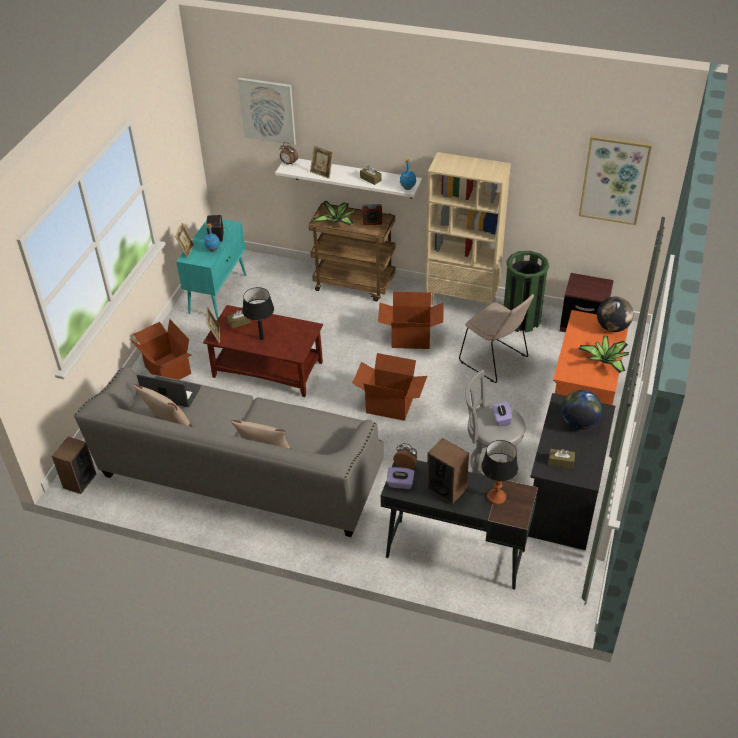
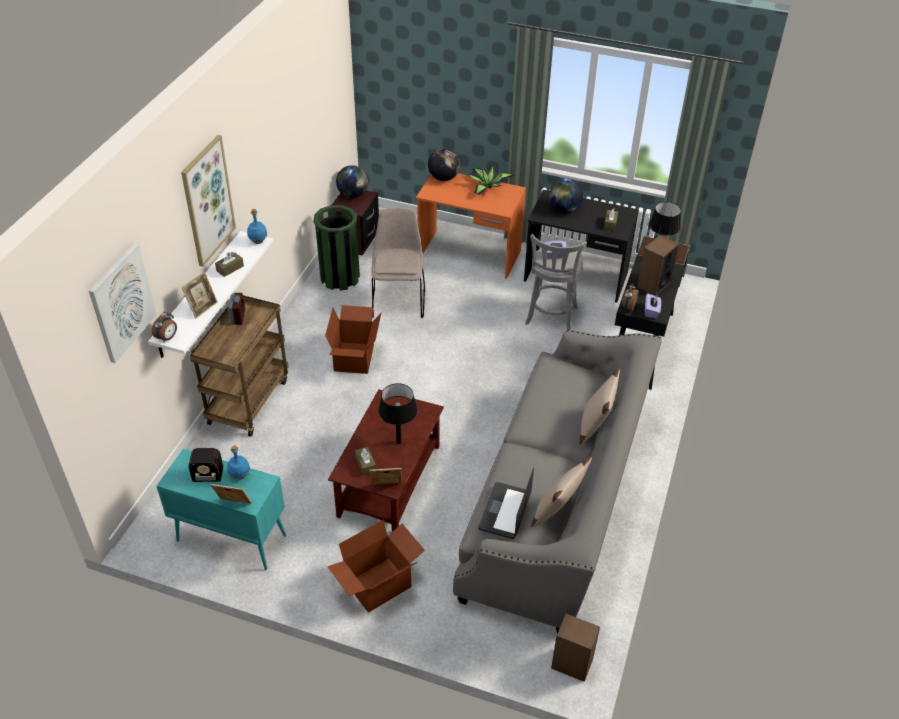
camera: 90 degrees left, 0 degrees up
(337, 222) = (227, 346): potted plant -> none
(390, 404) = (455, 378): cardboard box -> none
(462, 300) = (300, 315): beige bookcase -> none
(495, 360) = (398, 300): beige chair -> beige chair turned 45 degrees counterclockwise
(598, 286) = (353, 195): none -> globe
(614, 180) = (328, 93): picture -> picture (207, 201)

